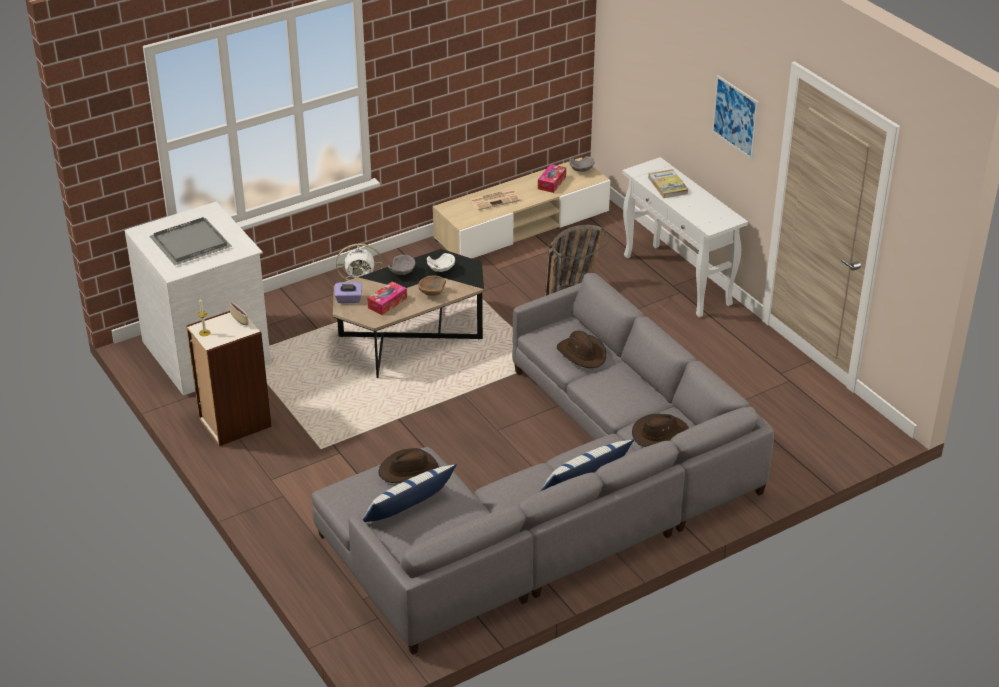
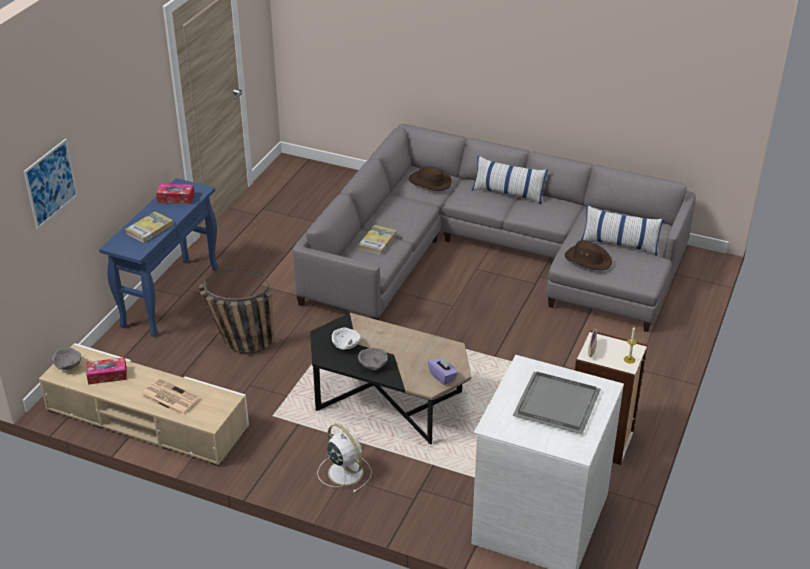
camera: 125 degrees left, 0 degrees up
(387, 303) = (424, 353): tissue box -> tissue box (176, 198)
(431, 293) = (385, 336): brown bowl -> none
(582, 353) = (377, 241): brown hat -> book
(678, 281) = (171, 296): white console table -> blue console table
(735, 117) = (138, 116): picture -> picture (50, 183)

